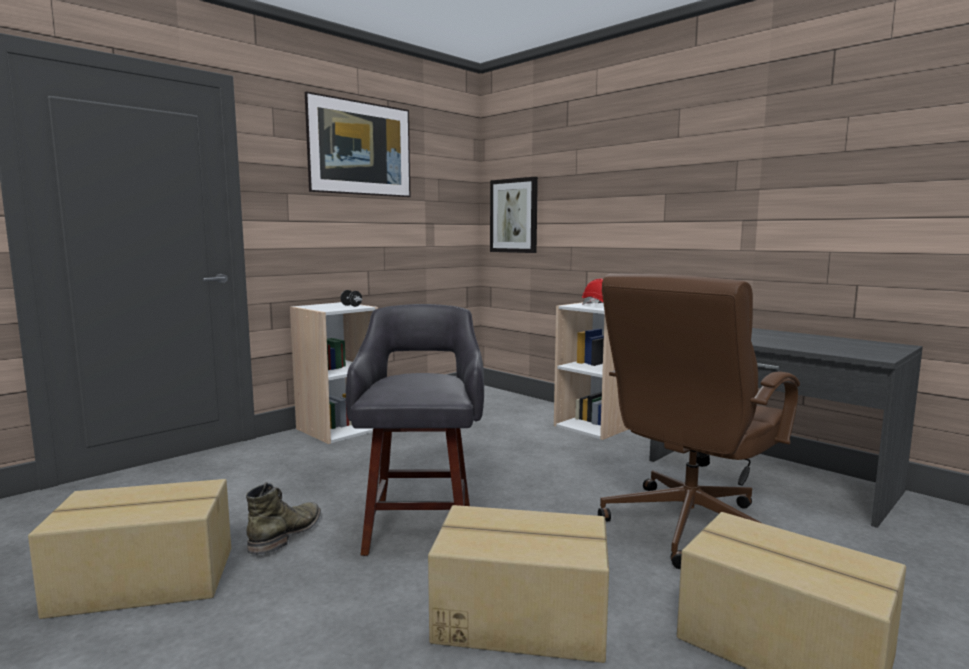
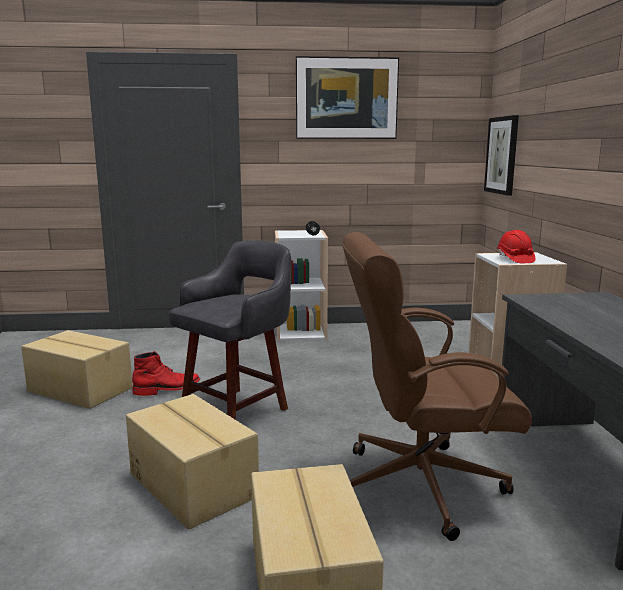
camera: 40 degrees right, 5 degrees up
(287, 534) = (167, 389): green boot -> red boot

